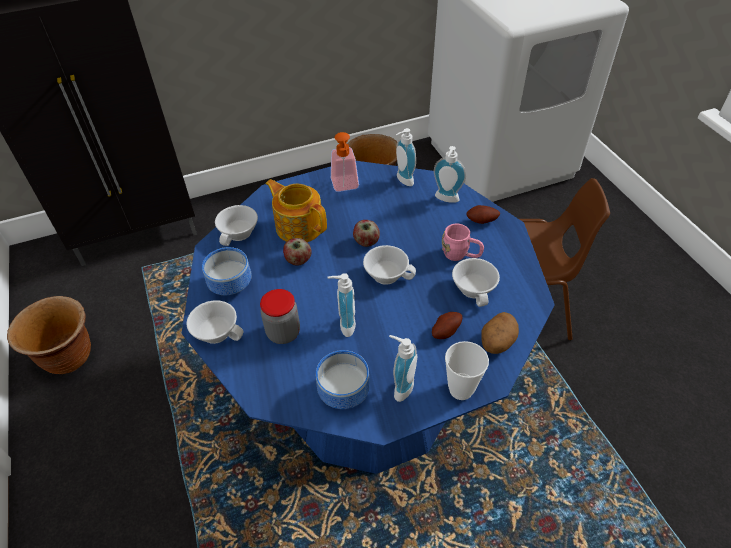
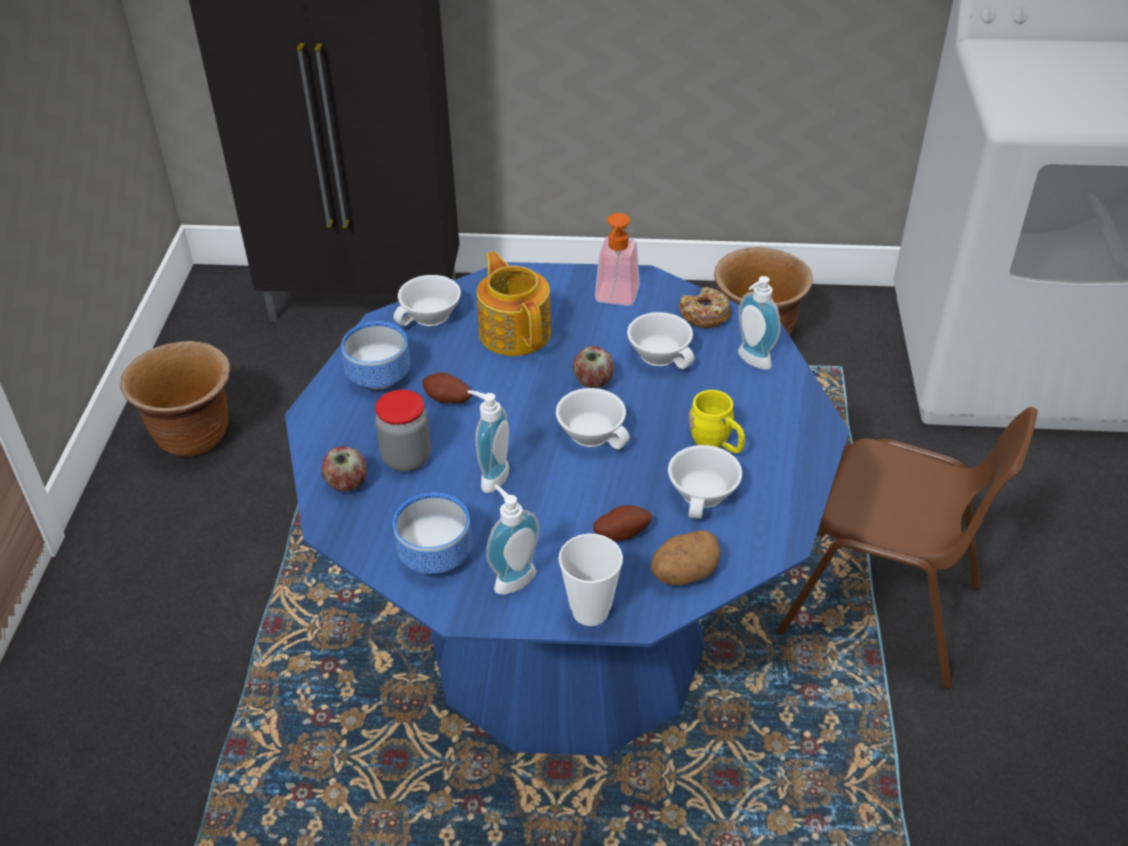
camera: 25 degrees right, 5 degrees down
(218, 331) = (329, 427): white cup -> white cup (662, 354)
(298, 260) = (484, 375): apple -> apple (346, 483)
(402, 180) = (704, 315): soap dispenser -> donut
(460, 255) = (716, 443): pink mug -> yellow mug
(482, 222) = (783, 409): potato -> potato (447, 401)

